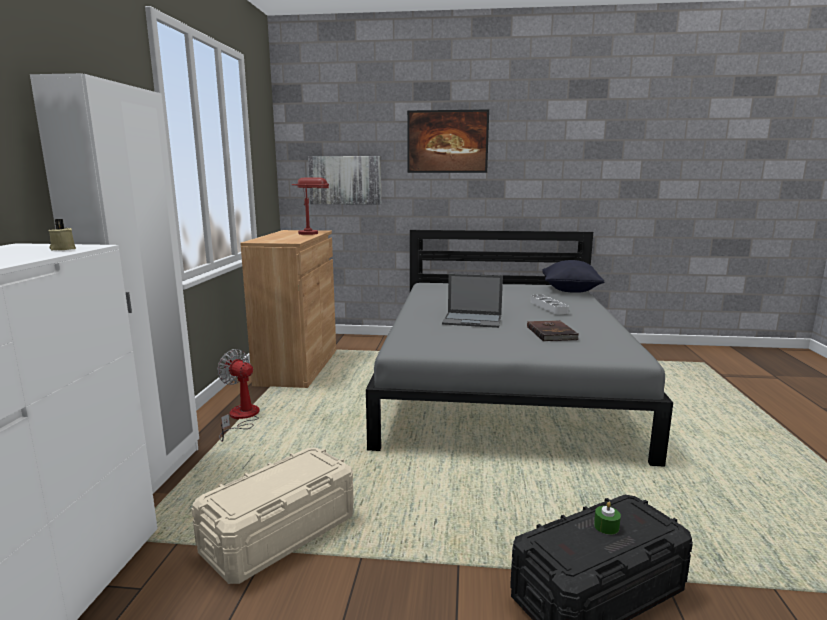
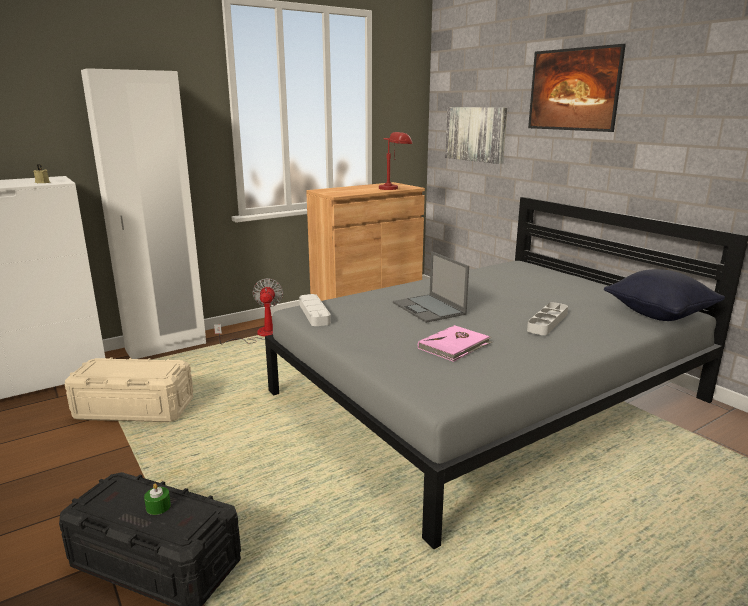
camera: 50 degrees right, 5 degrees up
(418, 347) = (314, 313): none -> grey tray
(552, 333) = (455, 346): brown book -> pink book

